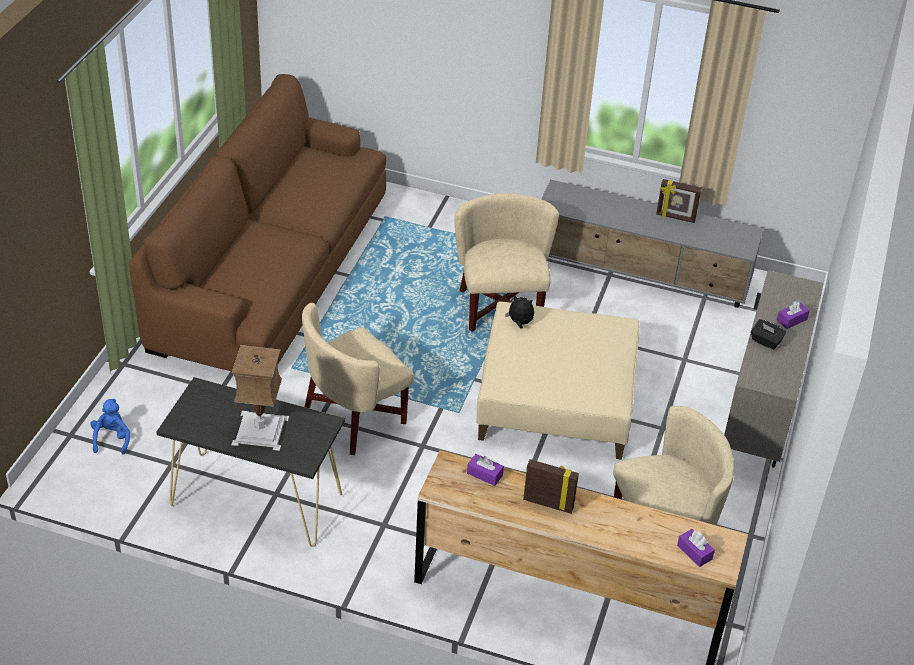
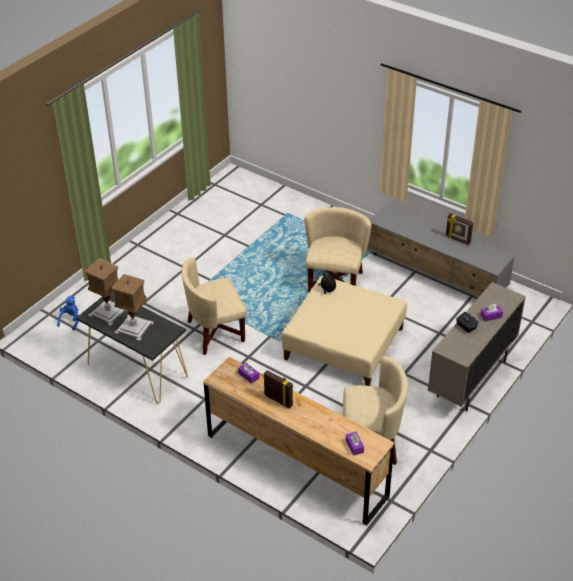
camera: 20 degrees right, 0 degrees up
(207, 414) = (108, 312): none -> table lamp
(271, 270) = (203, 235): brown sofa -> none

